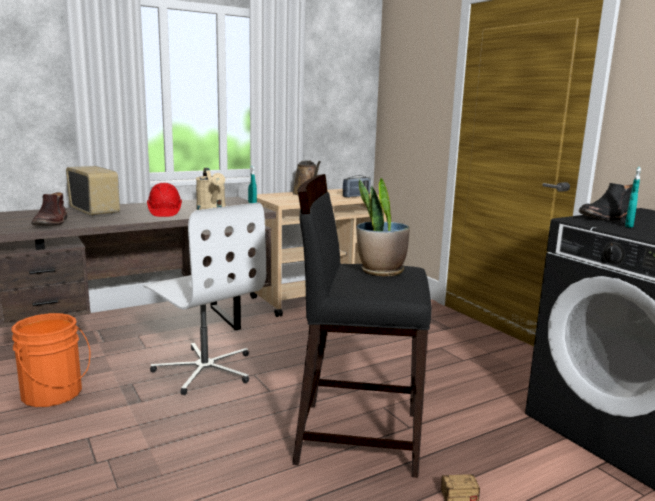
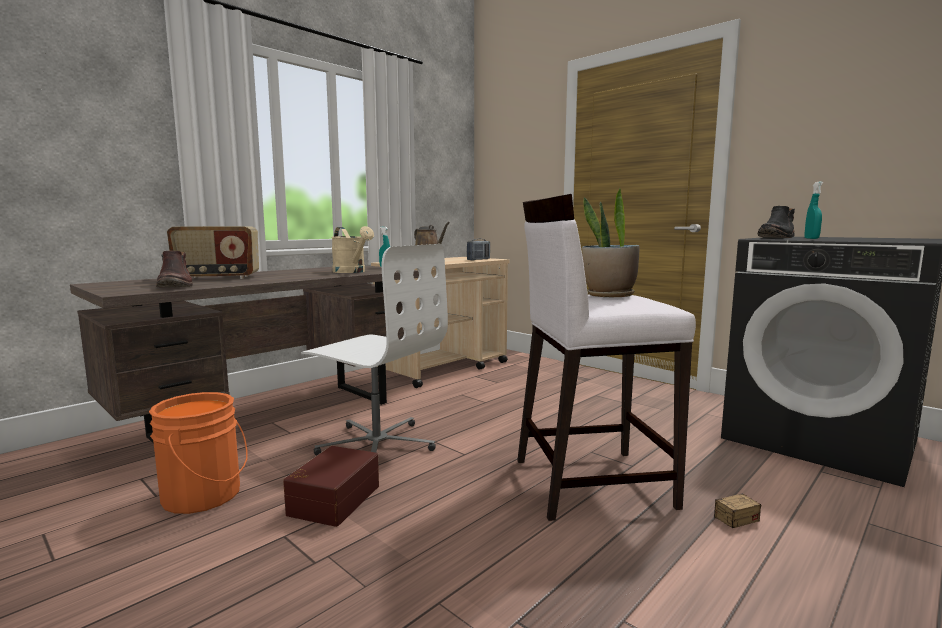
camera: 15 degrees left, 5 degrees down
(95, 212) = (217, 278): radio -> radio turned 135 degrees clockwise
(139, 414) = (332, 499): none -> brown storage box
(164, 212) = (301, 275): red hard hat -> none
(356, 436) = (589, 482): black stool -> white stool

